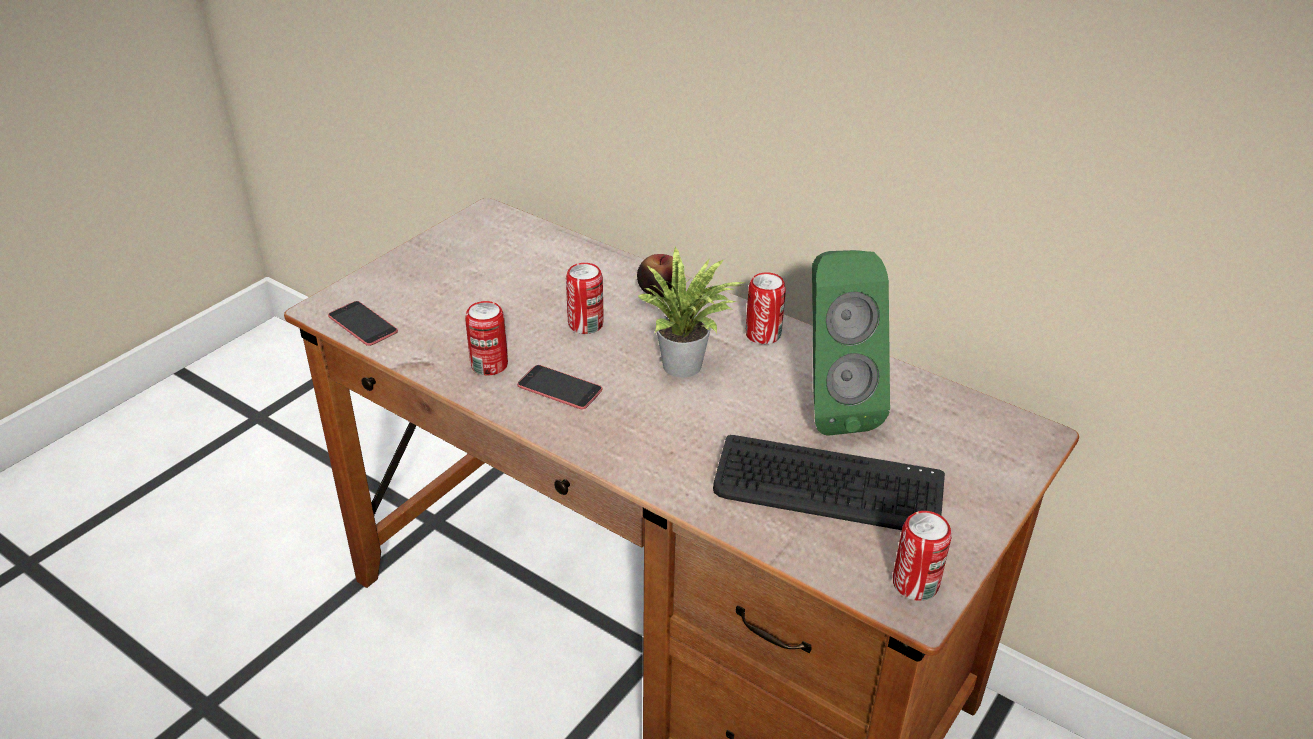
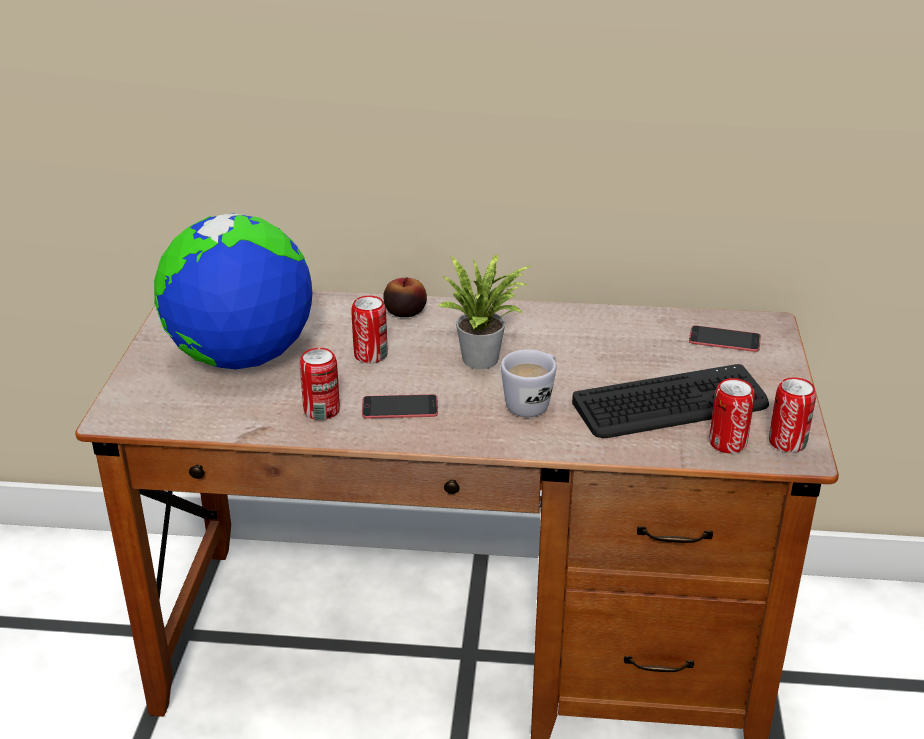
camera: 30 degrees left, 5 degrees down
(363, 324) = (168, 417): phone -> phone (724, 339)
(474, 288) = (241, 358): none -> globe
(686, 430) = (532, 403): none -> white mug
(763, 335) = (519, 319): can -> can (727, 443)
(831, 407) = (618, 351): green speaker -> none

